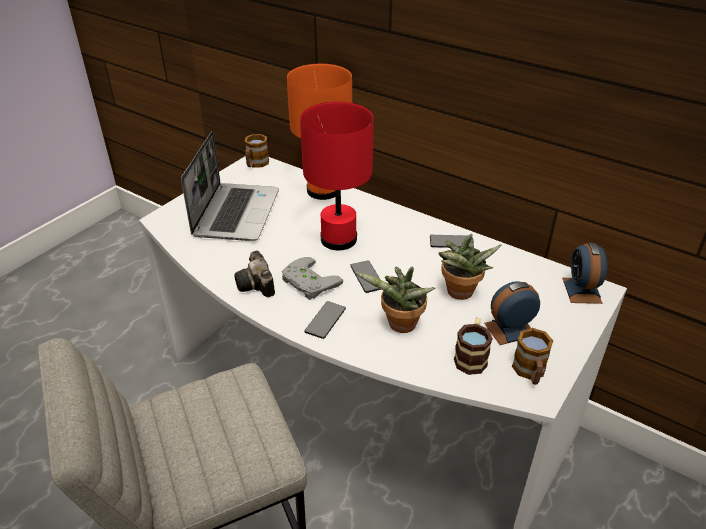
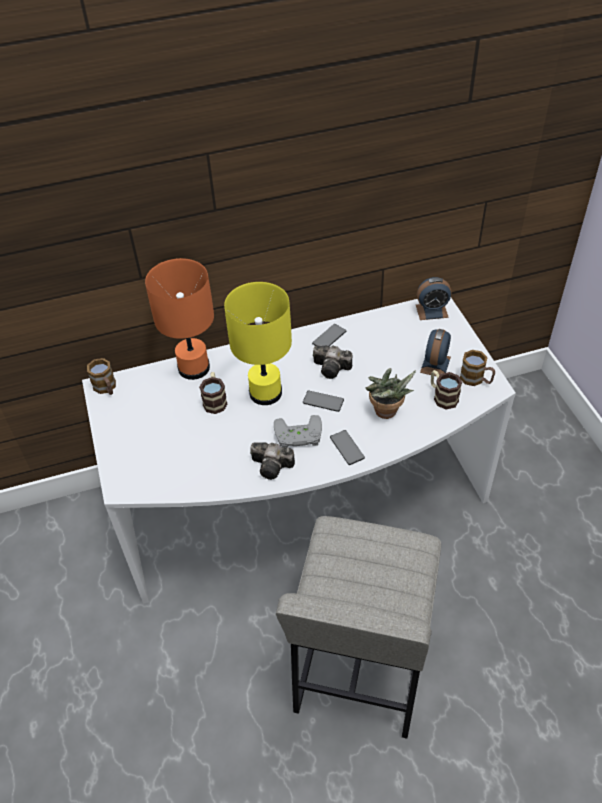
camera: 50 degrees left, 10 degrees up
(236, 213) = (165, 435): laptop -> none
(299, 218) = (215, 400): none -> mug
(338, 240) = (266, 393): red table lamp -> yellow table lamp
(415, 263) = (333, 368): none -> camera
(460, 294) = (384, 366): potted plant -> none
(581, 290) = (431, 311): alarm clock -> alarm clock turned 45 degrees counterclockwise

